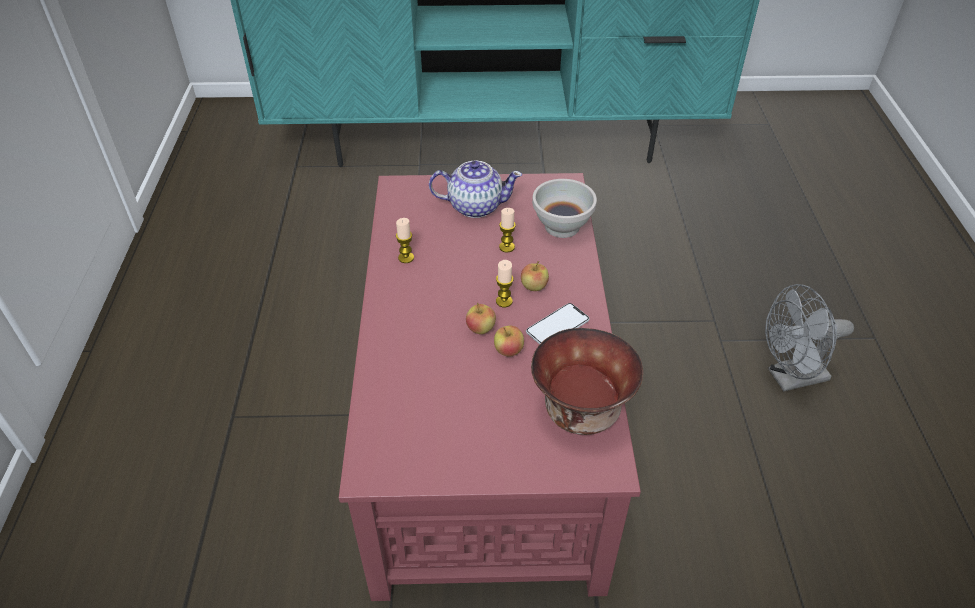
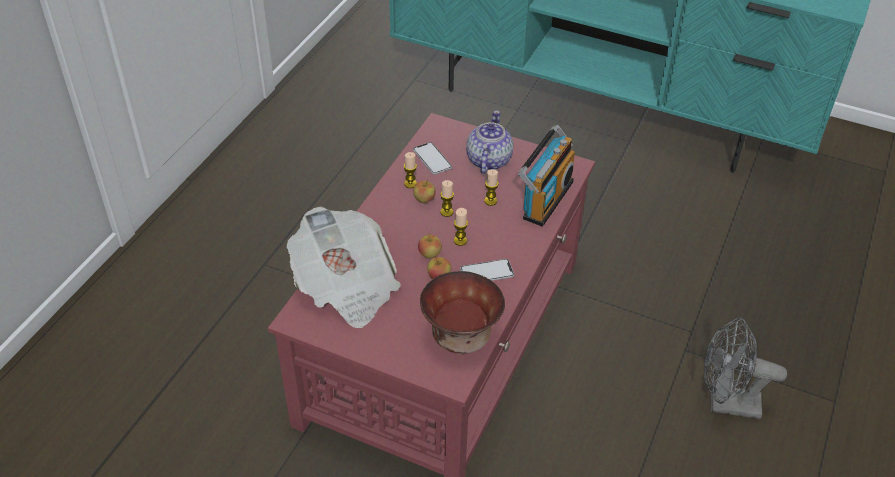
camera: 25 degrees right, 0 degrees up
(407, 404) = (346, 286): none -> newspaper
(413, 223) = (432, 159): none -> phone
(467, 275) = (446, 212): none -> candle
(474, 206) = (488, 160): teapot -> teapot turned 105 degrees counterclockwise
(534, 286) = (490, 238): apple -> apple (424, 199)
(561, 226) = (544, 199): white bowl -> radio

